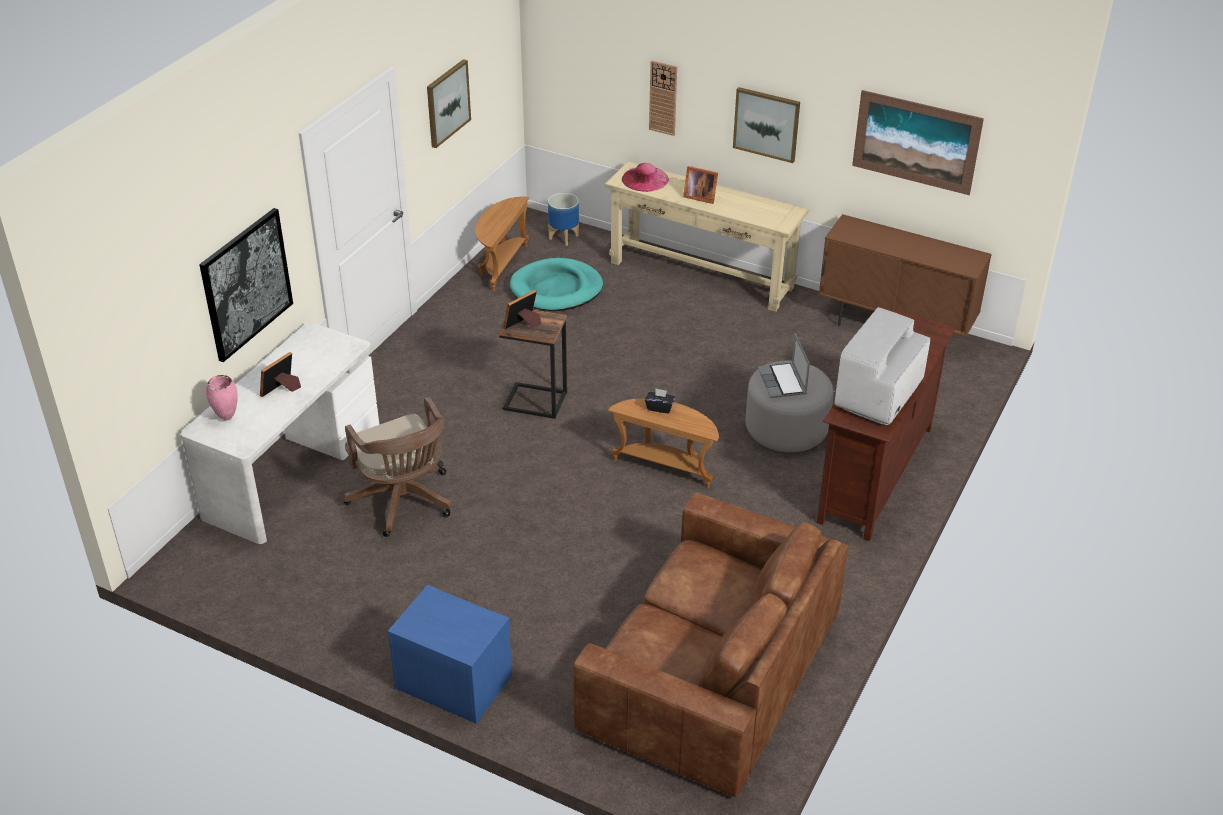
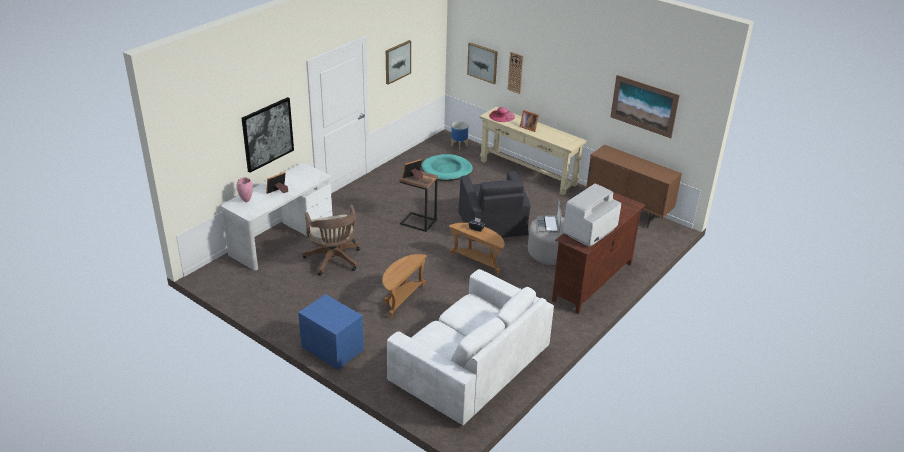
camera: 10 degrees right, 5 degrees down
(500, 266) = (421, 155): brown side table -> brown side table (401, 300)
(668, 385) = (492, 224): none -> black armchair
(712, 673) = (470, 364): brown sofa -> white sofa
(766, 124) = (567, 90): picture -> picture (482, 62)

